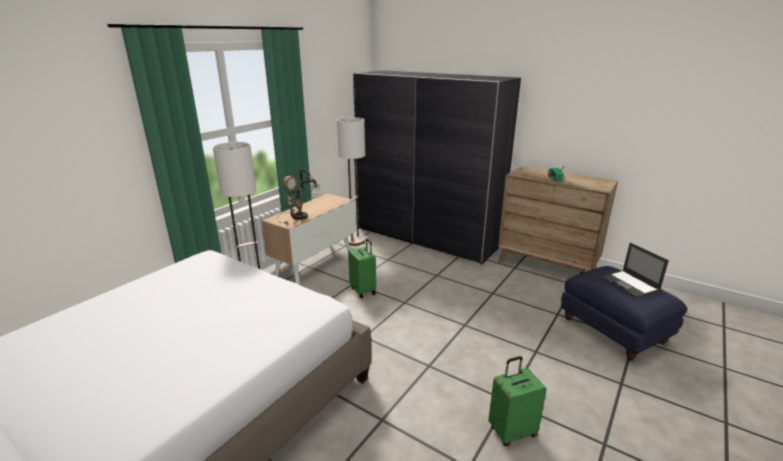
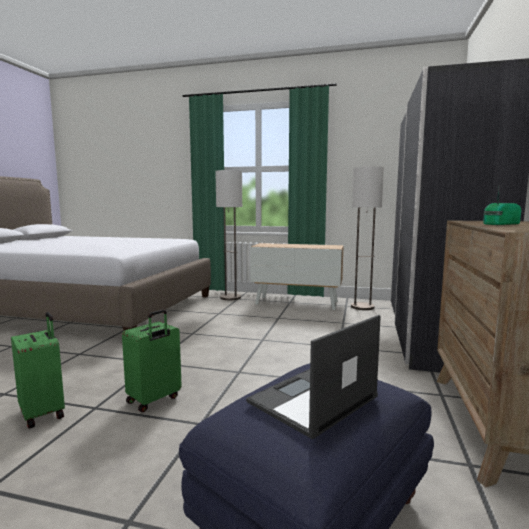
camera: 70 degrees right, 15 degrees down
(301, 217) = (277, 245): table lamp -> none
(363, 290) = (269, 323): green suitcase -> green suitcase (154, 400)

